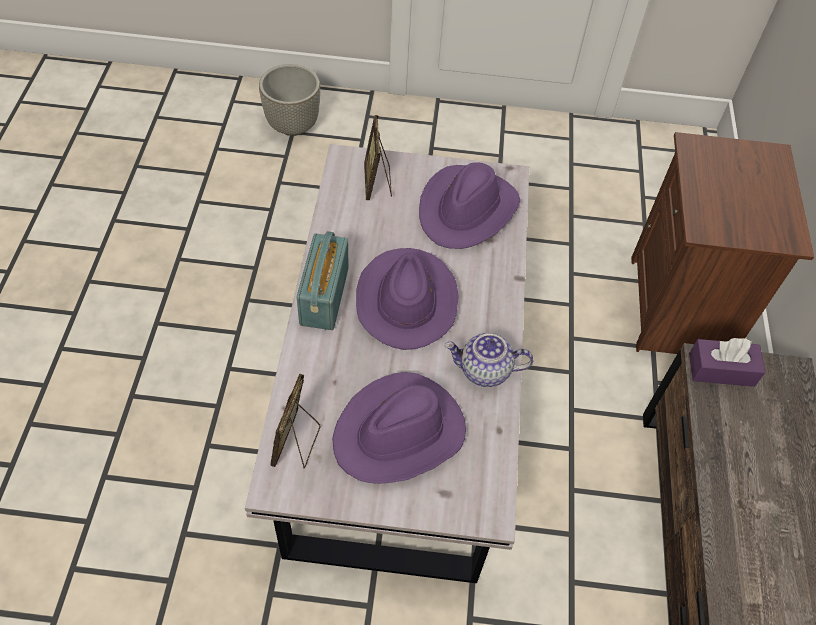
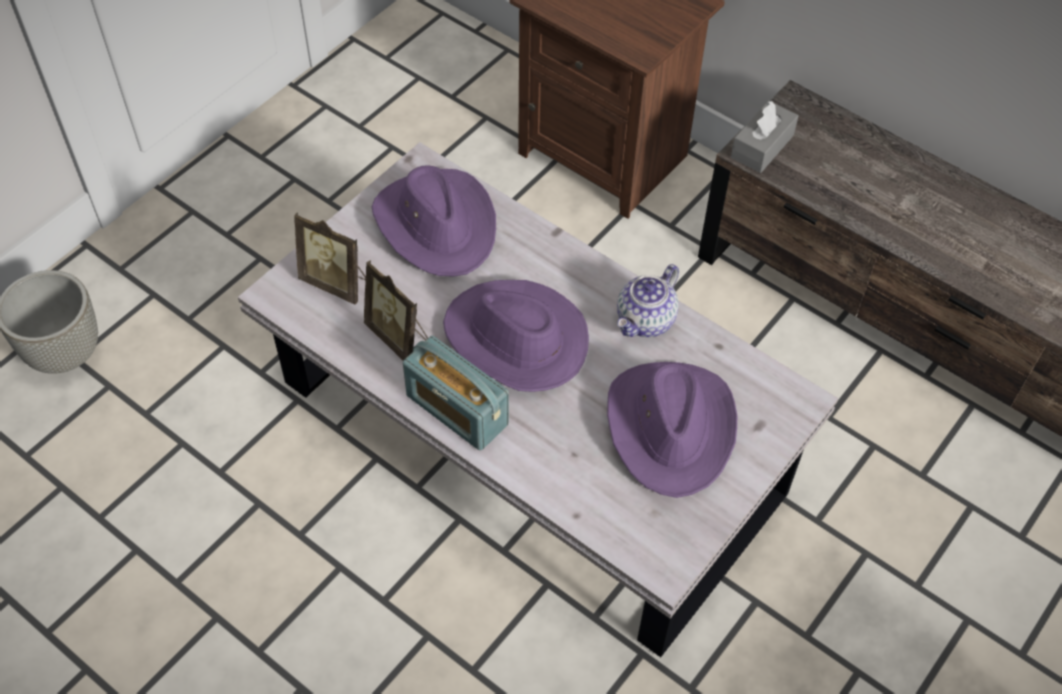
camera: 55 degrees left, 0 degrees up
(297, 443) = (627, 524): picture frame -> picture frame (399, 337)
(721, 370) = (762, 146): purple tissue box -> grey tissue box

